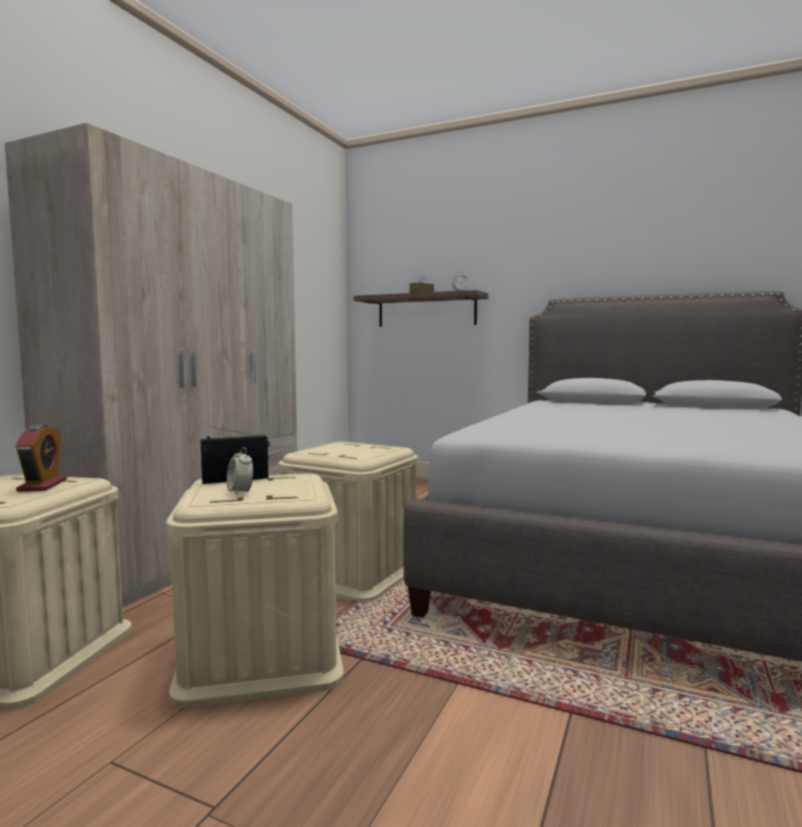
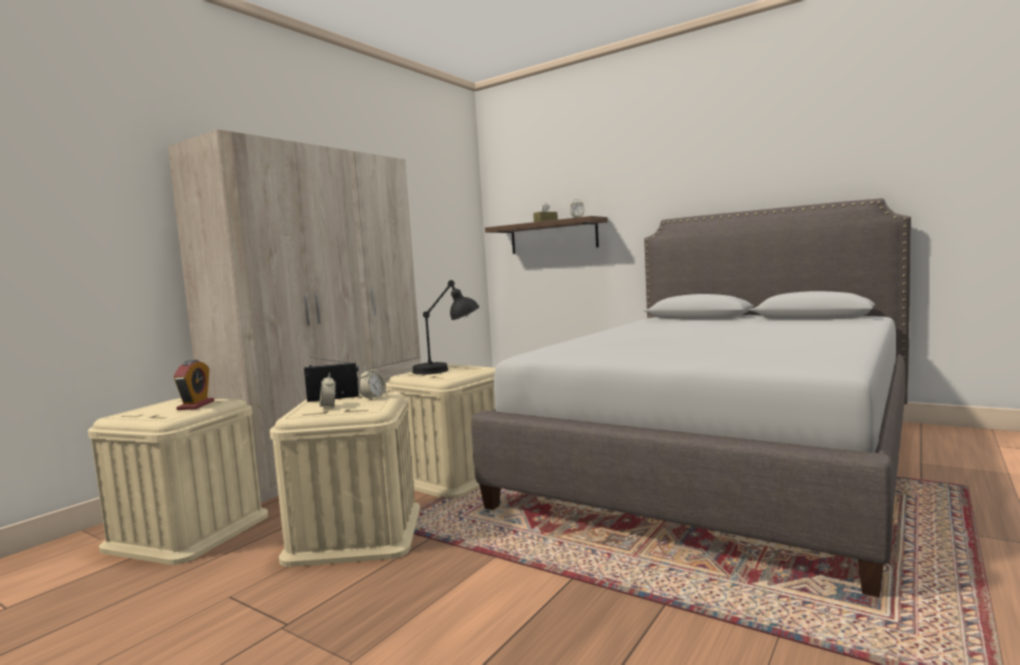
camera: 10 degrees right, 0 degrees up
(290, 480) = (373, 398): none -> alarm clock
(350, 448) = (447, 369): none -> black table lamp

